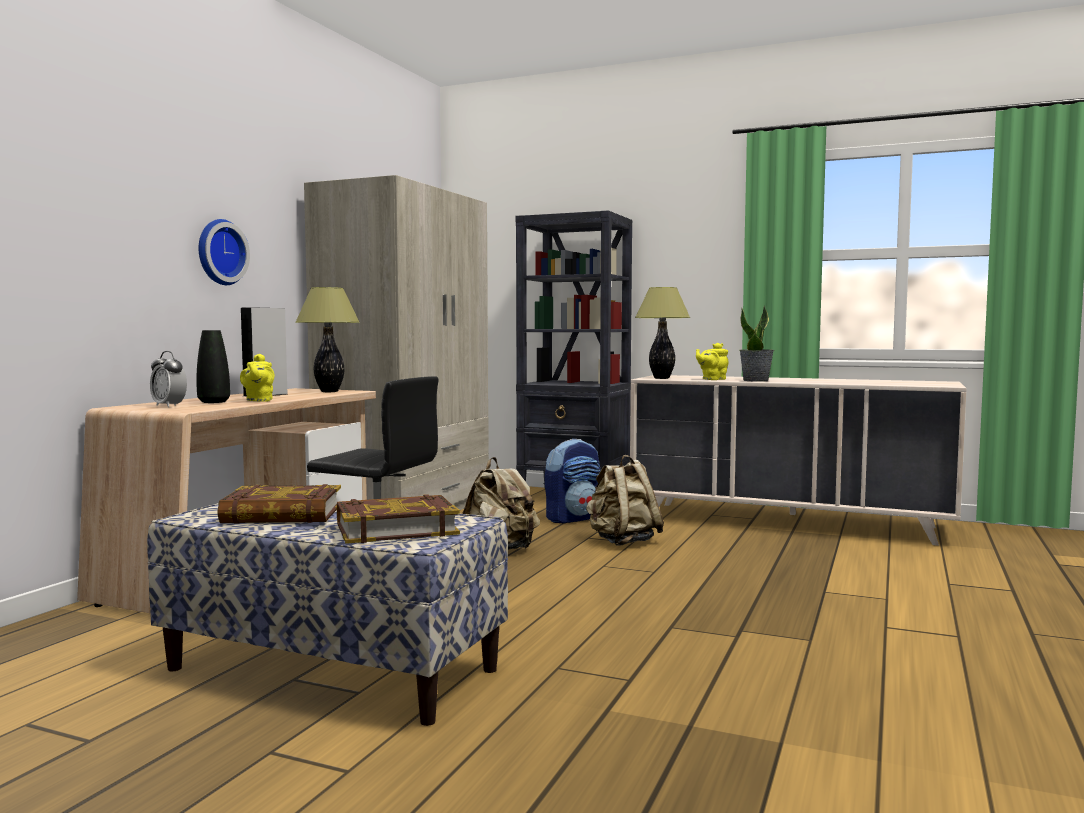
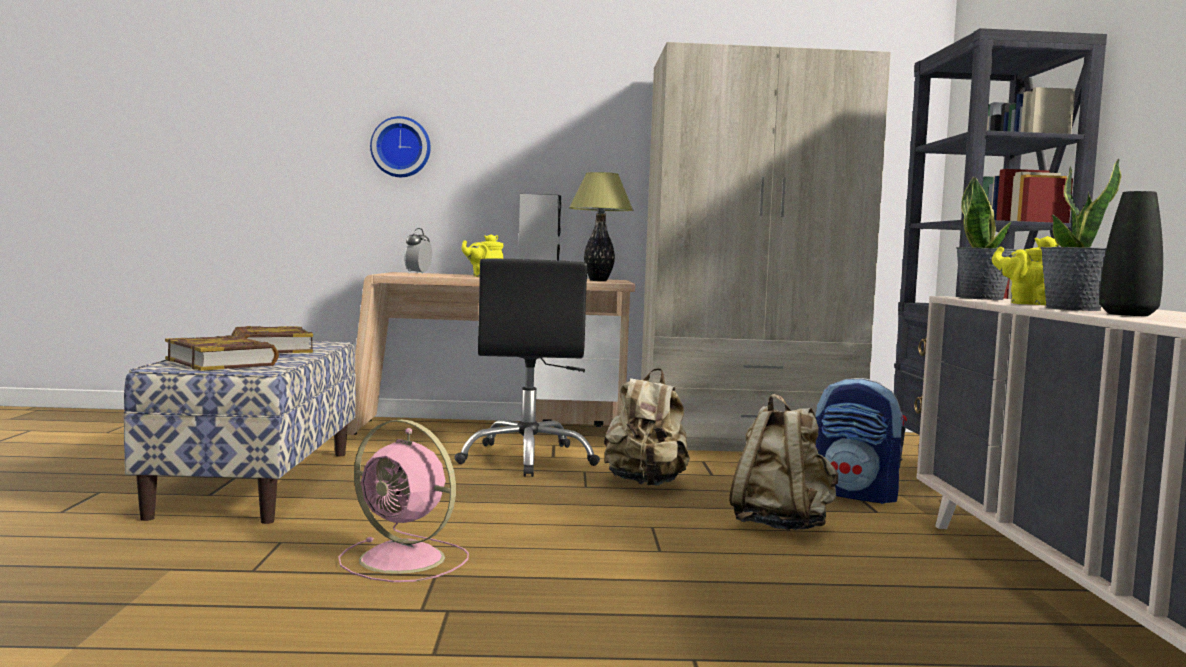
camera: 65 degrees right, 0 degrees up
(214, 402) = (459, 275): black vase -> black vase (1128, 314)
(219, 252) = (539, 146): wall clock -> wall clock (401, 147)
(633, 632) = (405, 560): none -> pink fan
(662, 378) = (982, 298): table lamp -> potted plant

